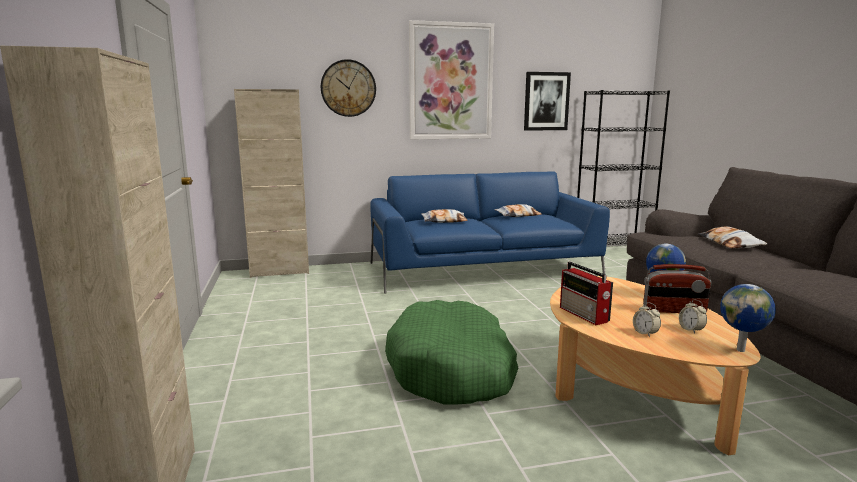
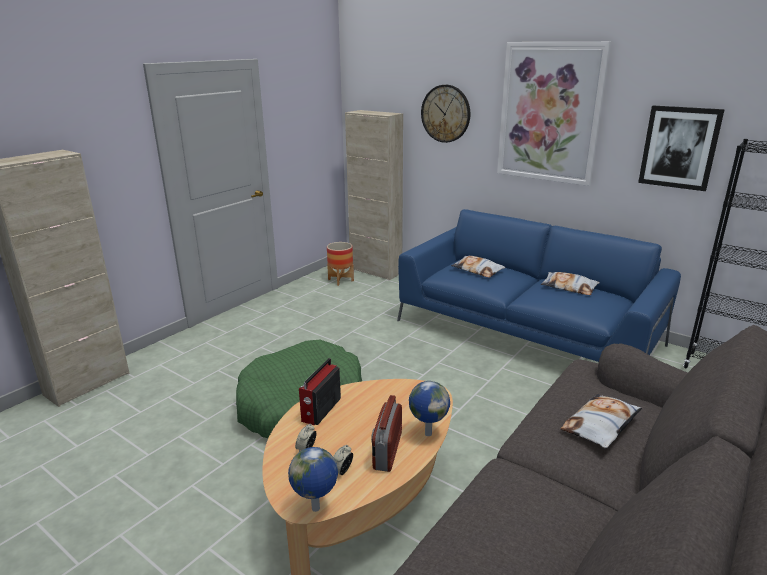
camera: 50 degrees right, 10 degrees up
(261, 287) = (341, 280): none -> planter
(674, 311) = (387, 451): radio -> radio turned 45 degrees clockwise

